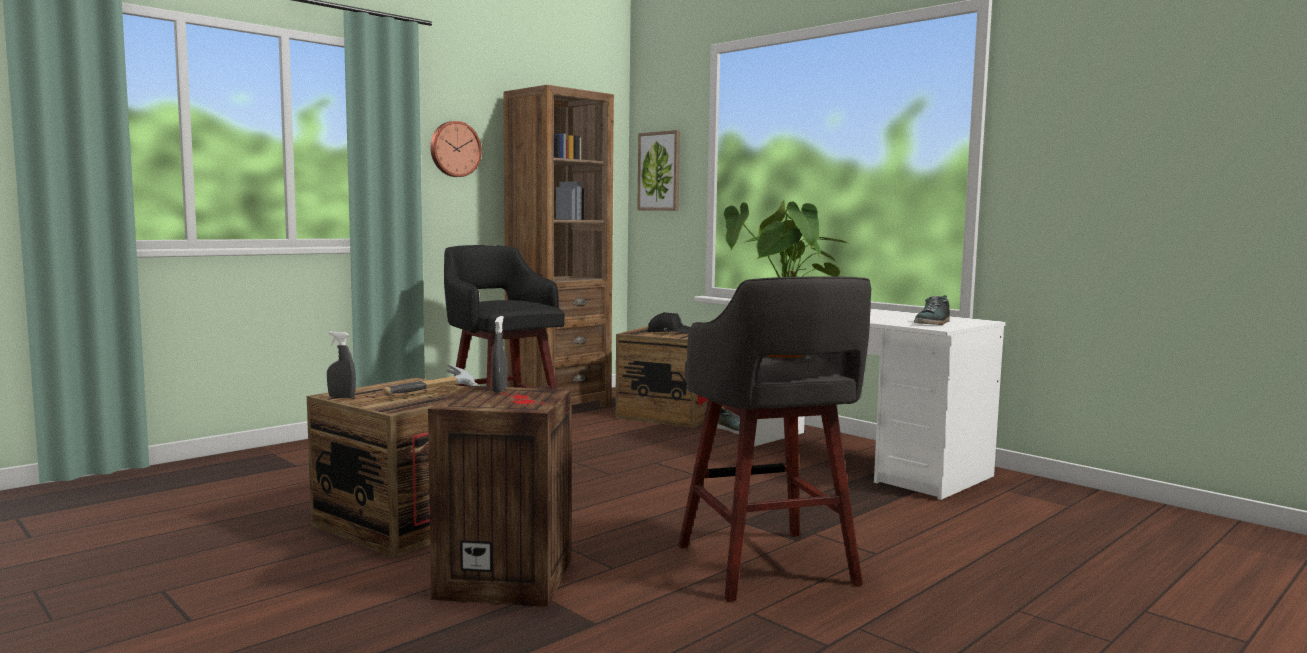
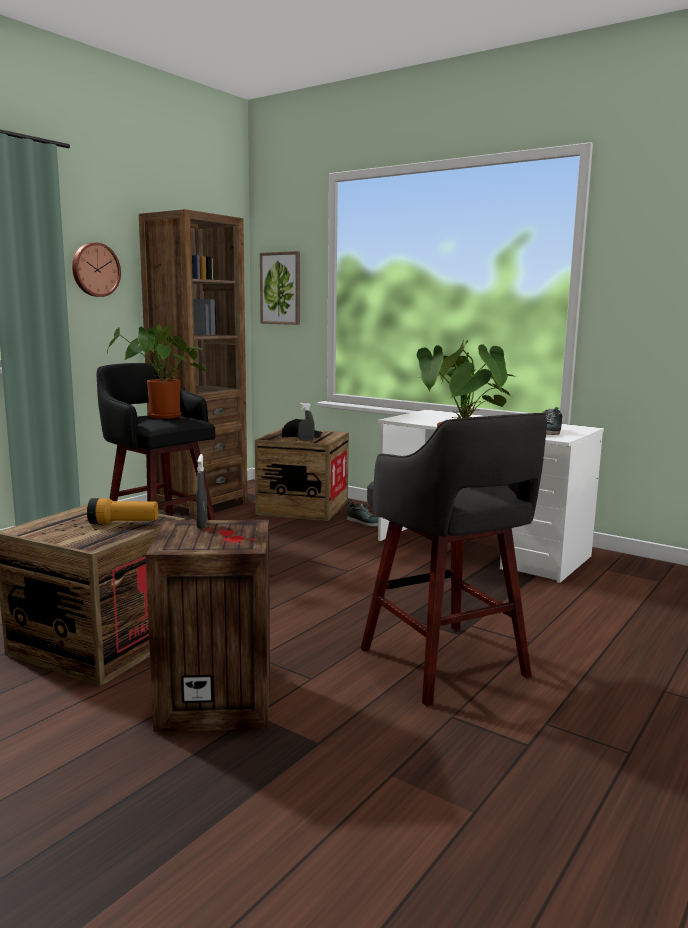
camera: 10 degrees left, 5 degrees up
(341, 397) = (31, 532): grey spray bottle -> grey spray bottle (306, 440)
(435, 394) = (123, 523): hammer -> flashlight
(510, 301) = (163, 417): none -> potted plant

